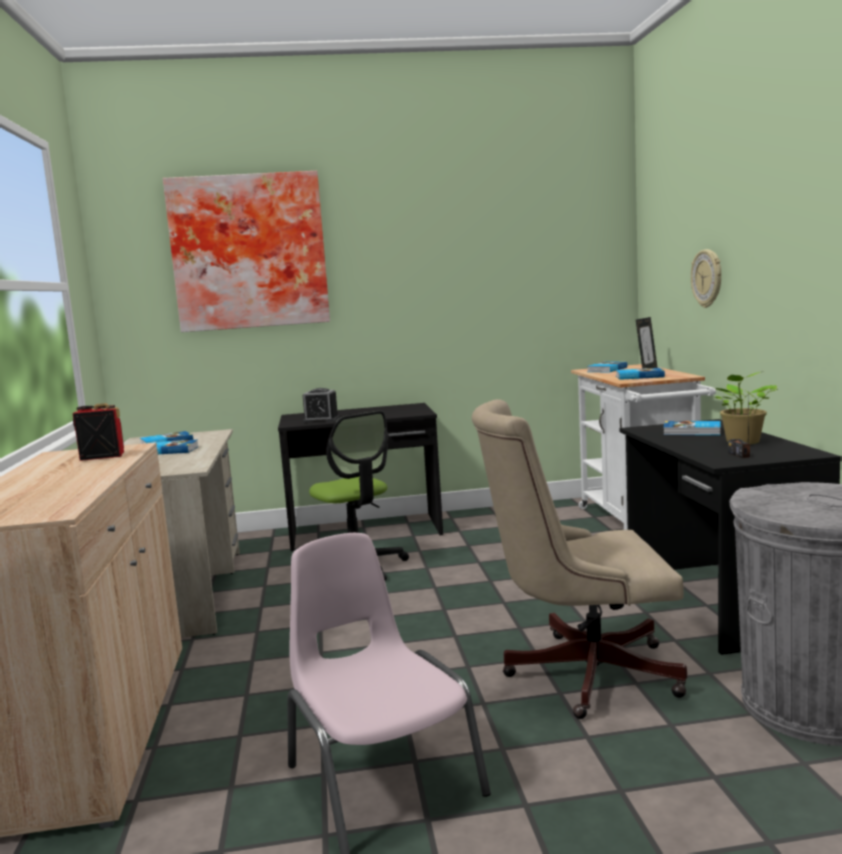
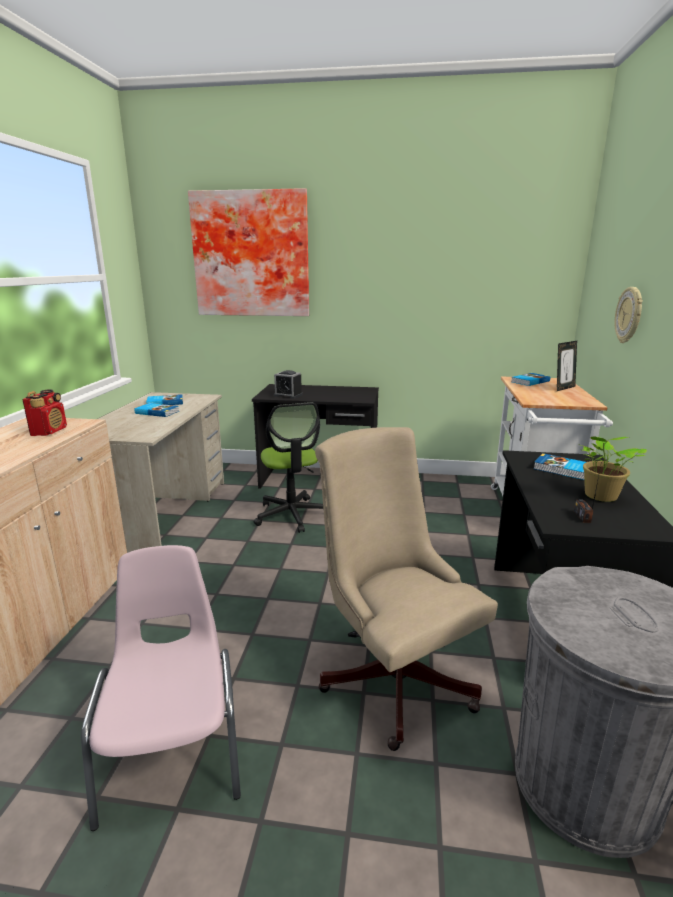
camera: 15 degrees right, 10 degrees up
(102, 456) = (49, 431): radio -> radio turned 90 degrees clockwise
(580, 673) = (393, 674): beige office chair -> beige office chair turned 45 degrees clockwise
(639, 376) = (548, 396): book -> none

